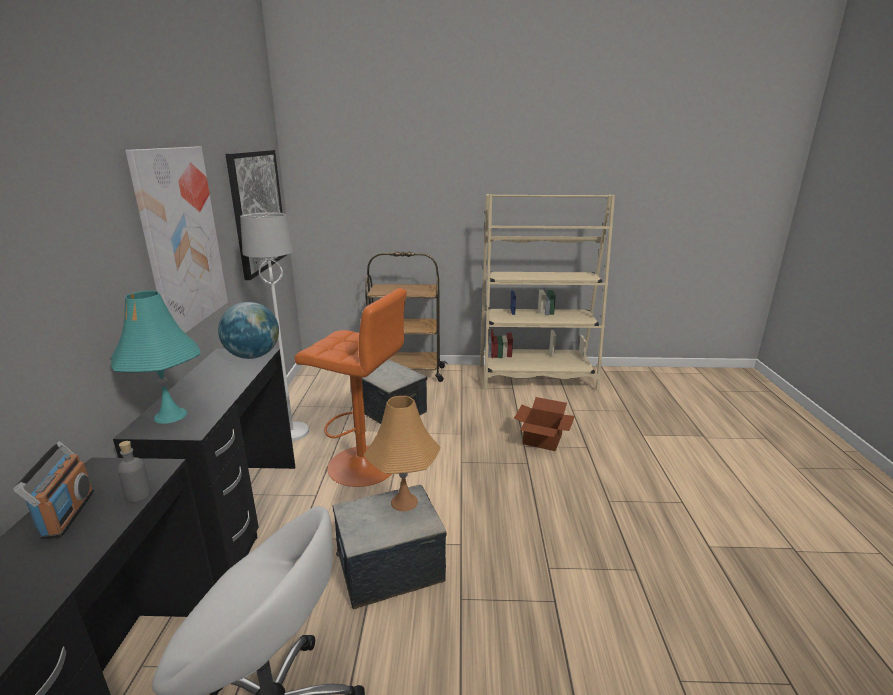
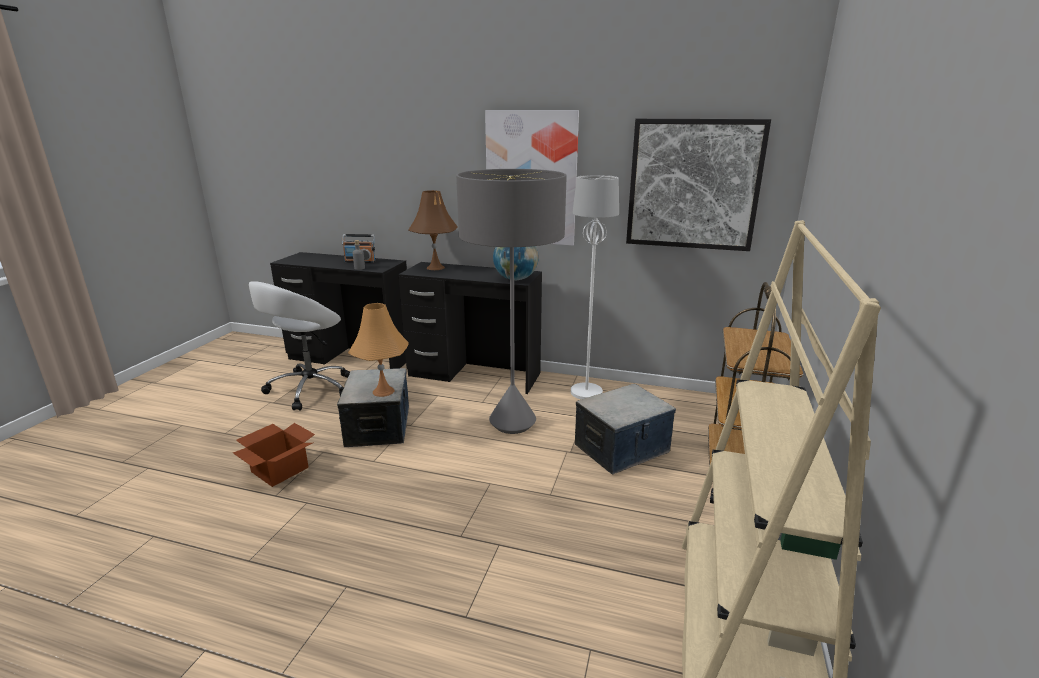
camera: 105 degrees right, 0 degrees up
(170, 415) = (435, 267): turquoise table lamp -> brown table lamp
(362, 466) = (512, 424): orange stool -> grey floor lamp
(541, 440) = (507, 568): cardboard box -> cardboard box (280, 469)

